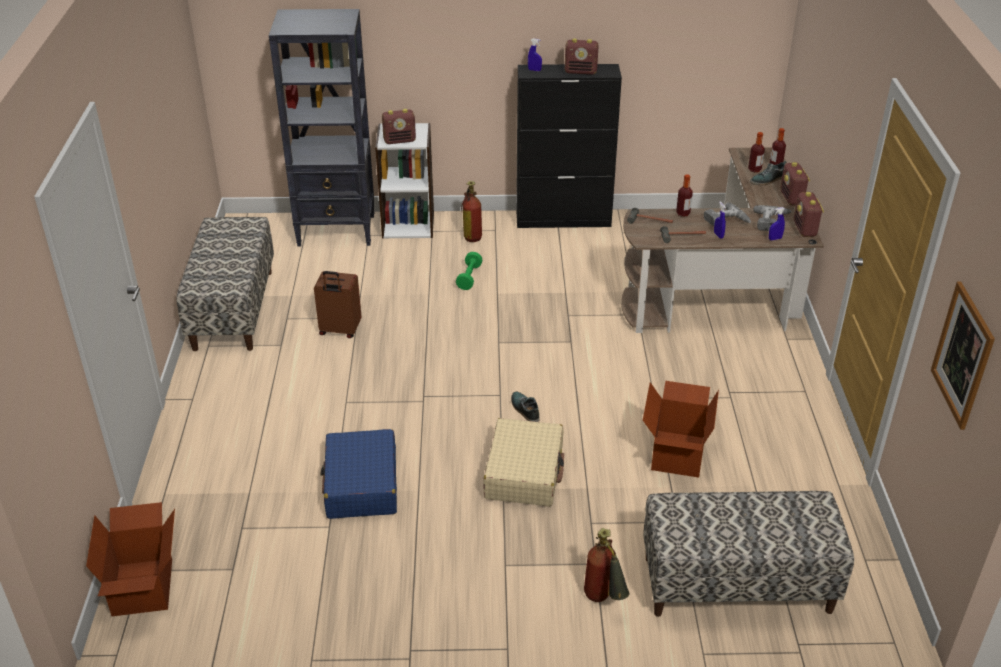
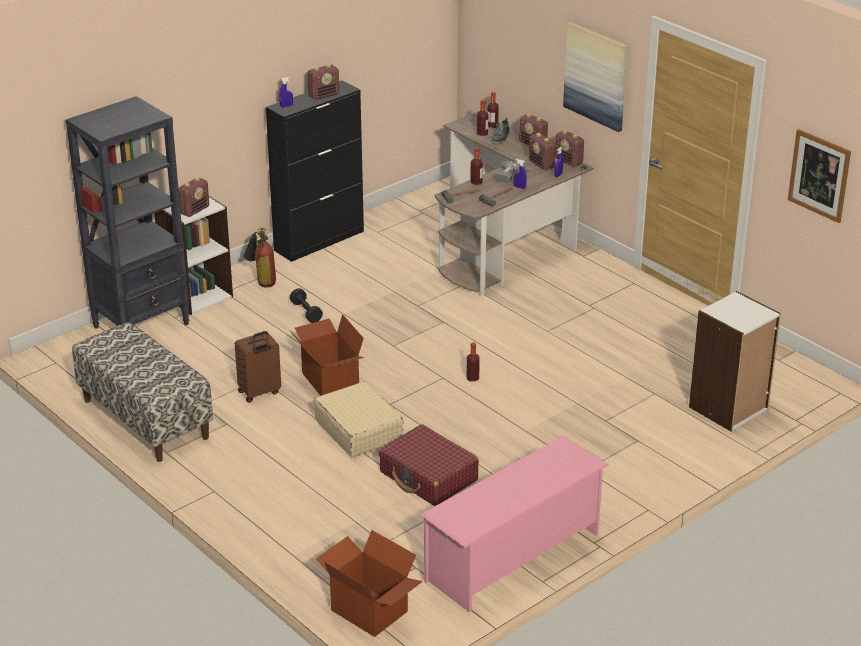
camera: 40 degrees left, 5 degrees down
(322, 615) = (513, 557): none -> pink shoe rack
(361, 485) = (428, 476): blue suitcase -> red suitcase
(469, 277) = (306, 312): green dumbbell -> black dumbbell
(524, 409) = (472, 378): shoe -> bottle
(524, 472) = (525, 414): beige suitcase -> beige suitcase (358, 430)
(603, 601) = (668, 456): fire extinguisher -> none
(676, 453) = (604, 356): cardboard box -> cardboard box (329, 380)
(736, 585) = (729, 409): bench -> white bookcase
(772, 222) = (541, 165): power drill -> radio
(847, 139) = (596, 76): none -> picture

